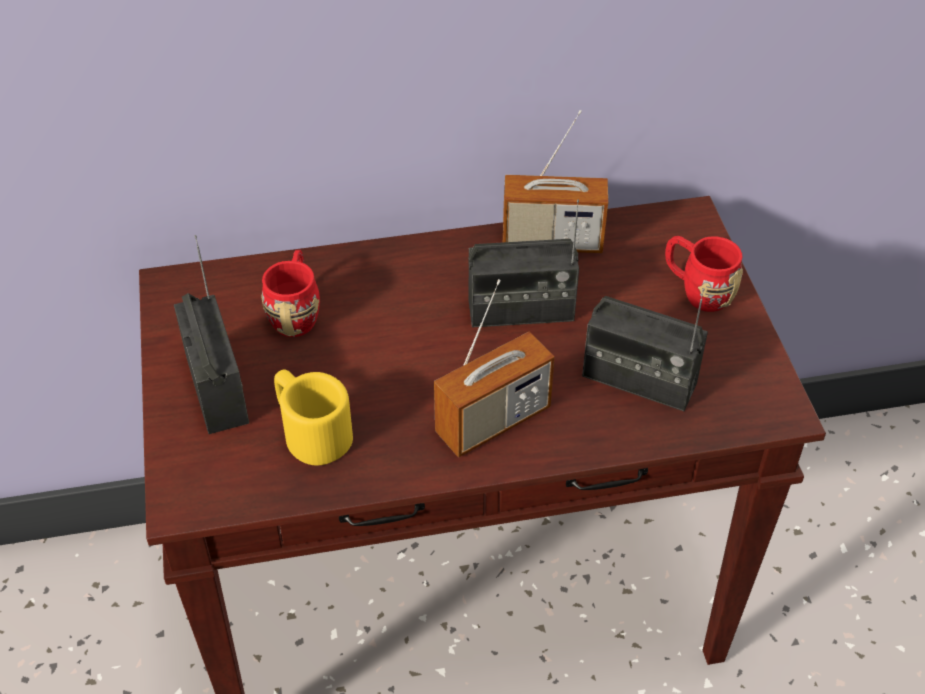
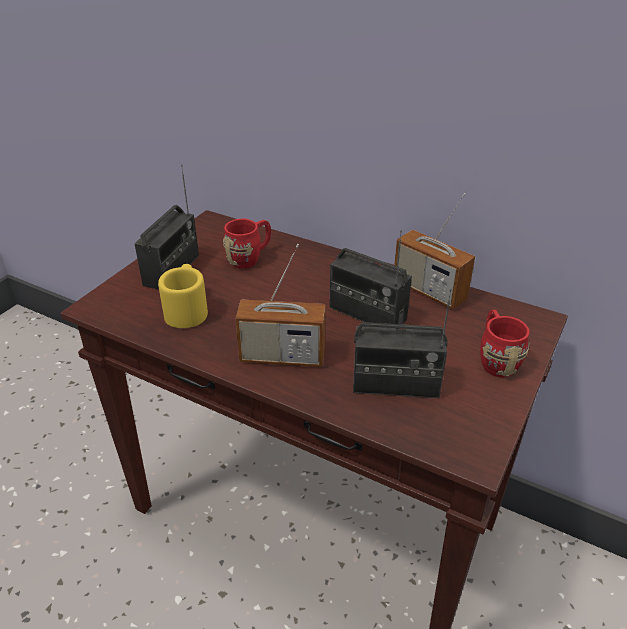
camera: 40 degrees right, 10 degrees down
(639, 380) = (395, 385): radio -> radio turned 60 degrees counterclockwise

